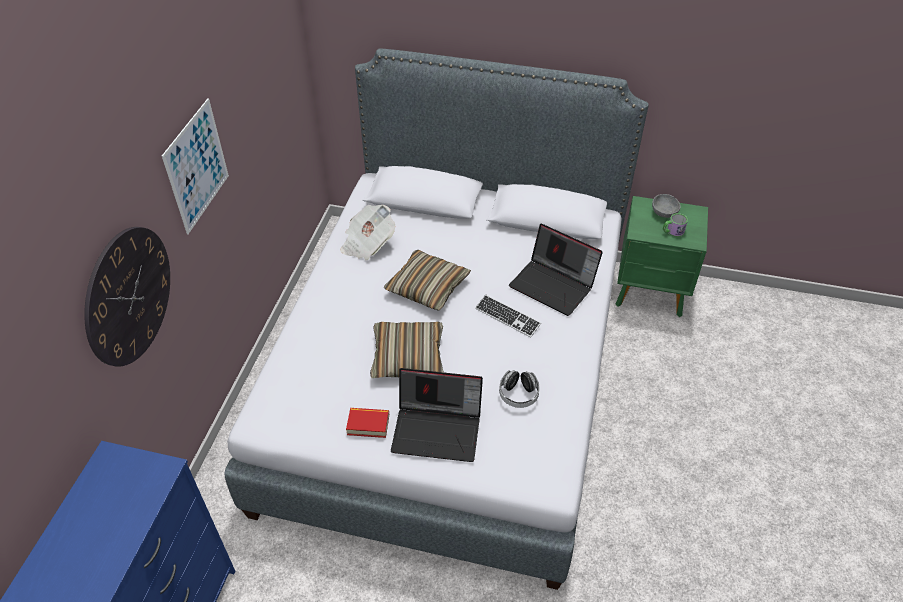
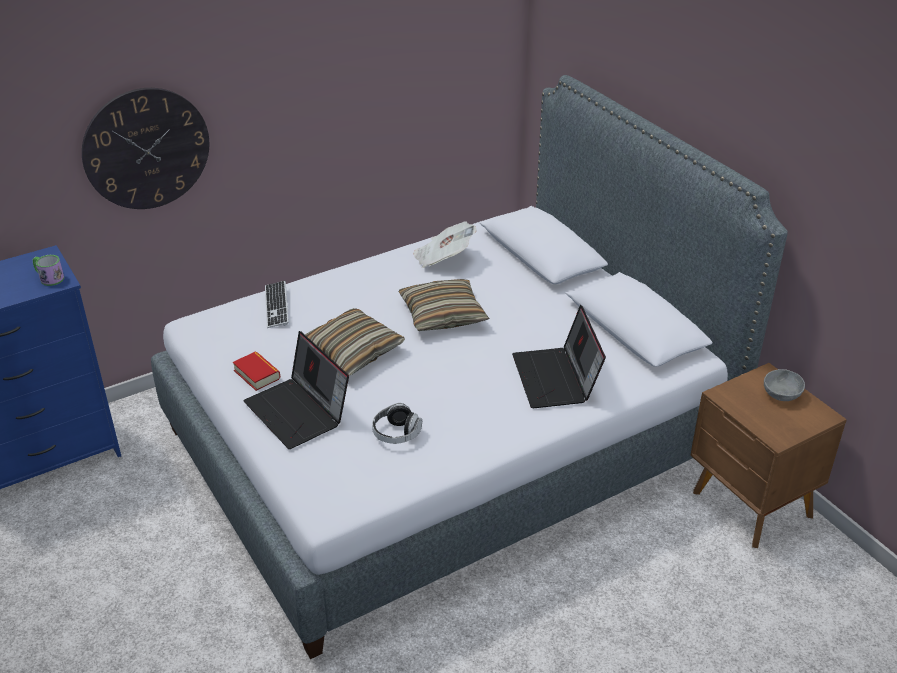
camera: 45 degrees right, 10 degrees down
(197, 166) = (287, 86): picture -> none
(507, 317) = (476, 375): keyboard -> keyboard (276, 306)
(651, 292) = (751, 506): green nightstand -> brown nightstand
(672, 231) = (764, 415): mug -> mug (49, 278)

